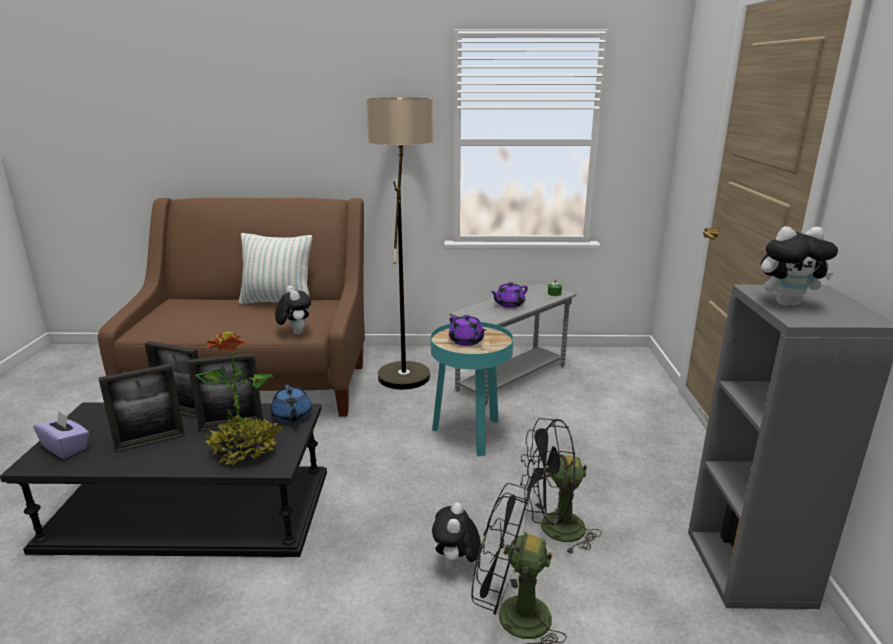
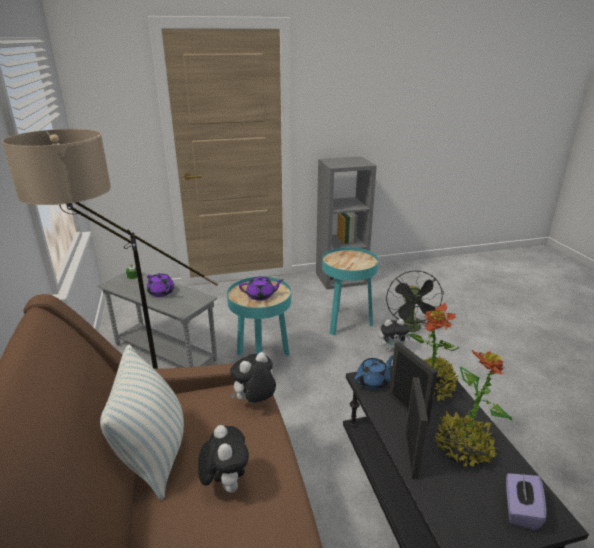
camera: 105 degrees left, 5 degrees up
(150, 442) = (464, 449): picture frame -> potted plant
(466, 341) = (261, 296): purple teapot -> purple teapot turned 45 degrees clockwise
(552, 530) = (346, 322): black fan -> turquoise side table
(787, 303) = (349, 163): plush toy -> plush toy (225, 483)

